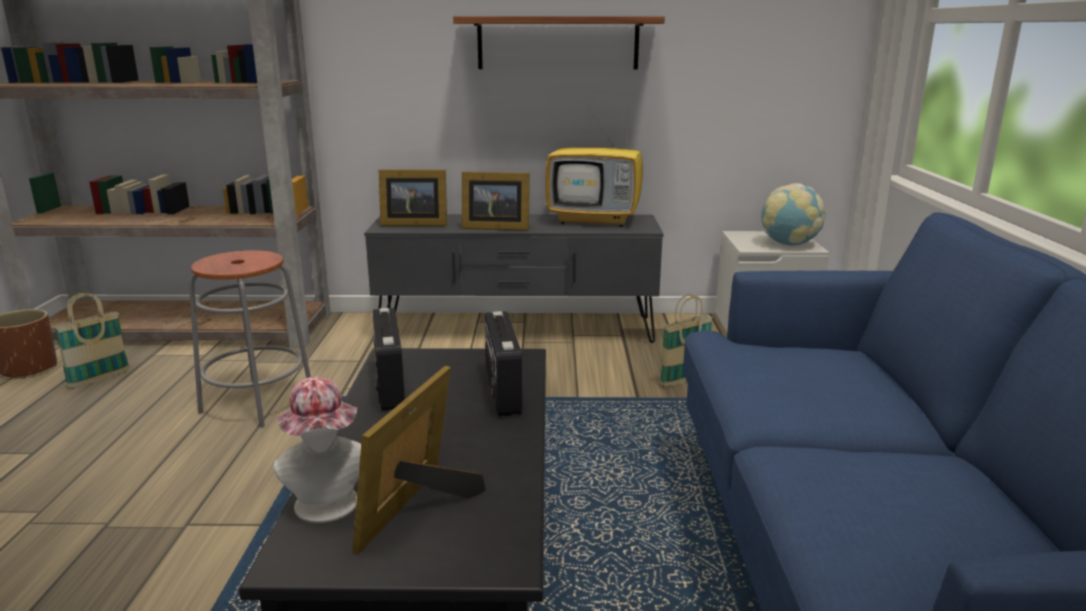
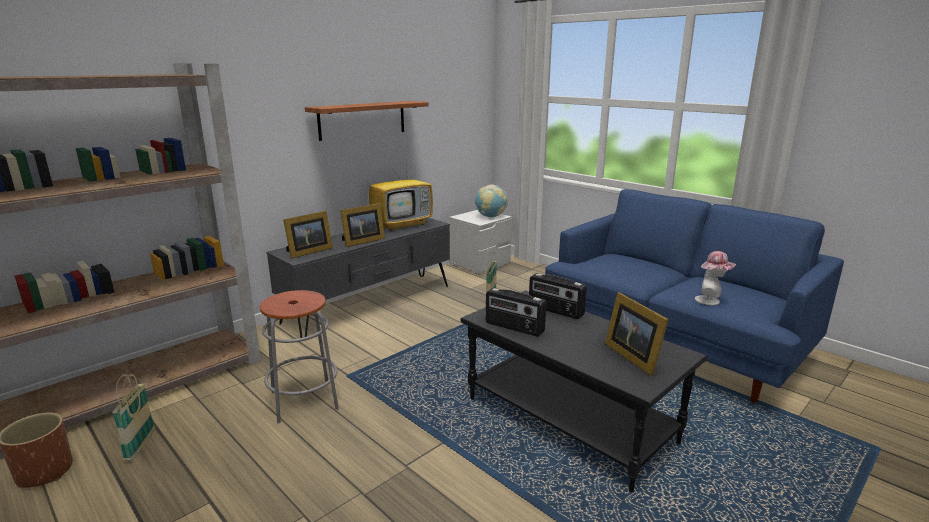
camera: 45 degrees left, 0 degrees up
(328, 509) = (611, 371): hat -> hat (710, 301)

